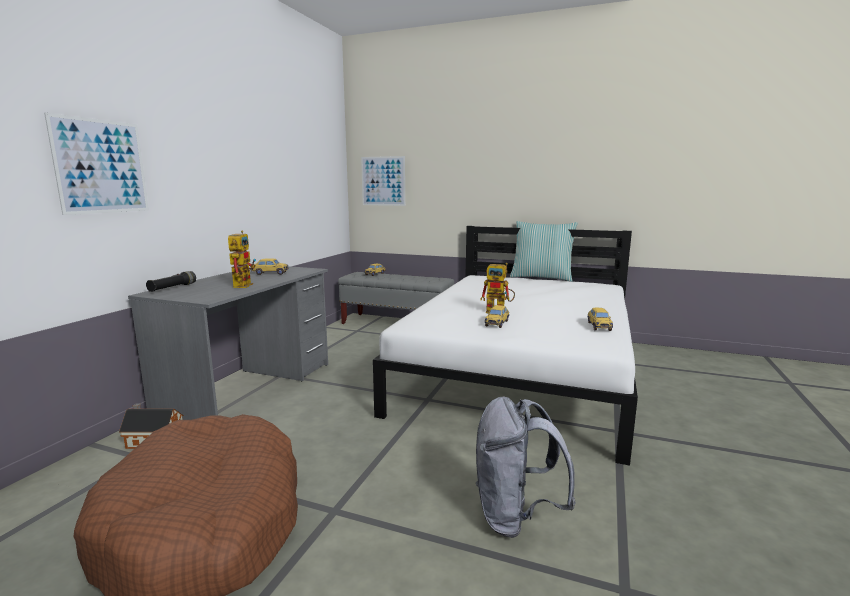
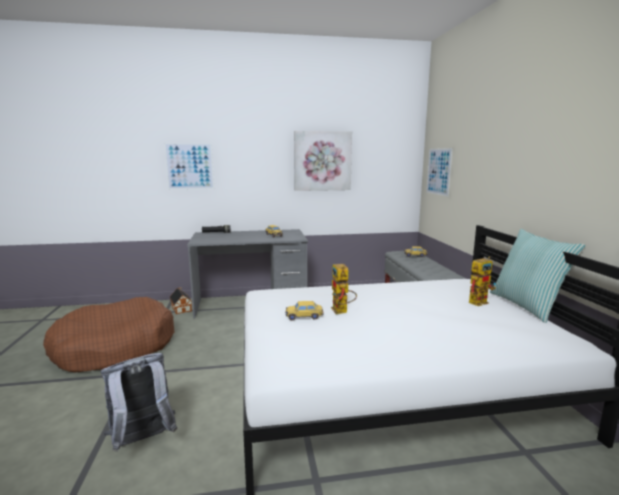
camera: 60 degrees right, 0 degrees up
(243, 284) = (237, 238): toy robot -> toy robot (479, 301)
(274, 166) = (322, 161): none -> picture
(599, 326) = (348, 360): toy car -> none

